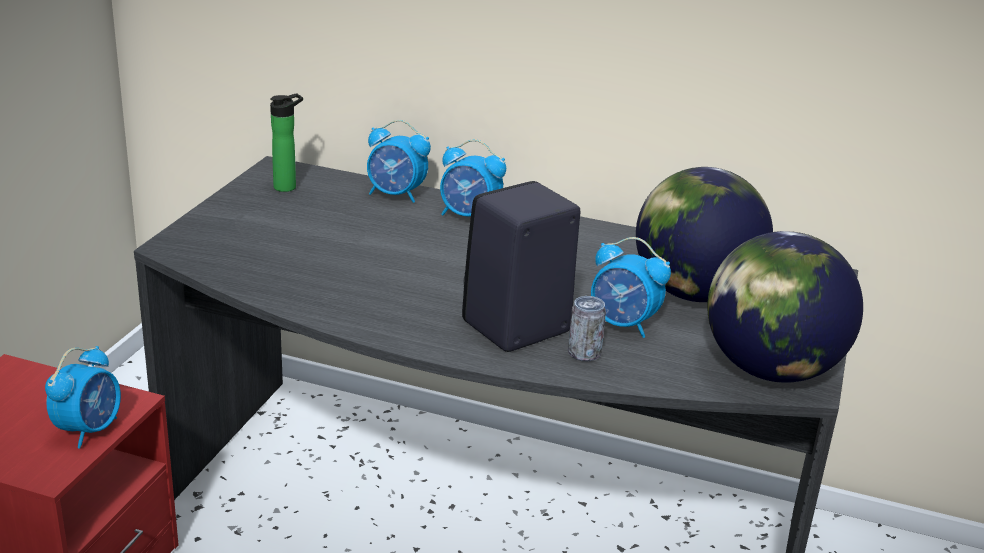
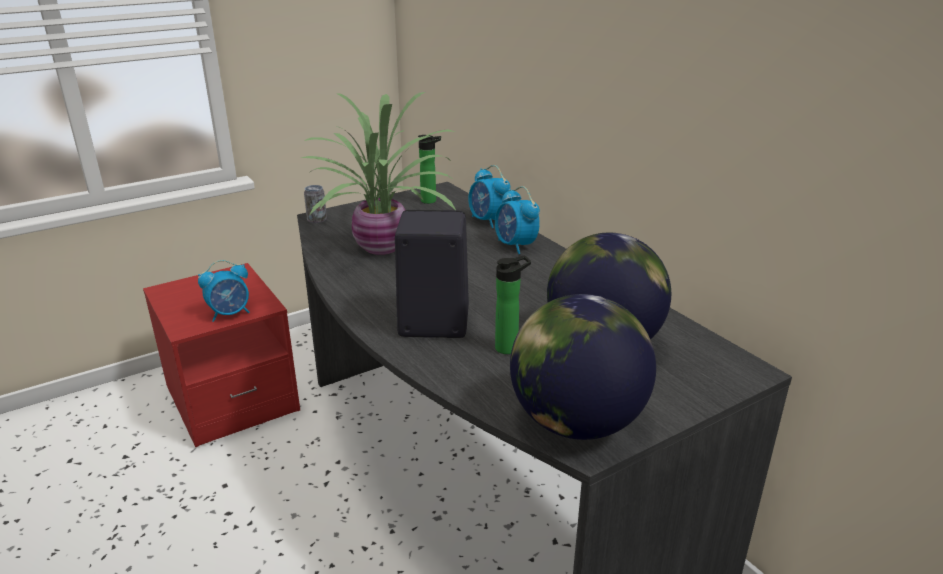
camera: 40 degrees right, 0 degrees up
(326, 262) = (383, 248): none -> potted plant
(584, 353) = (450, 356): can -> can (317, 220)
(623, 325) = (510, 347): alarm clock -> bottle

